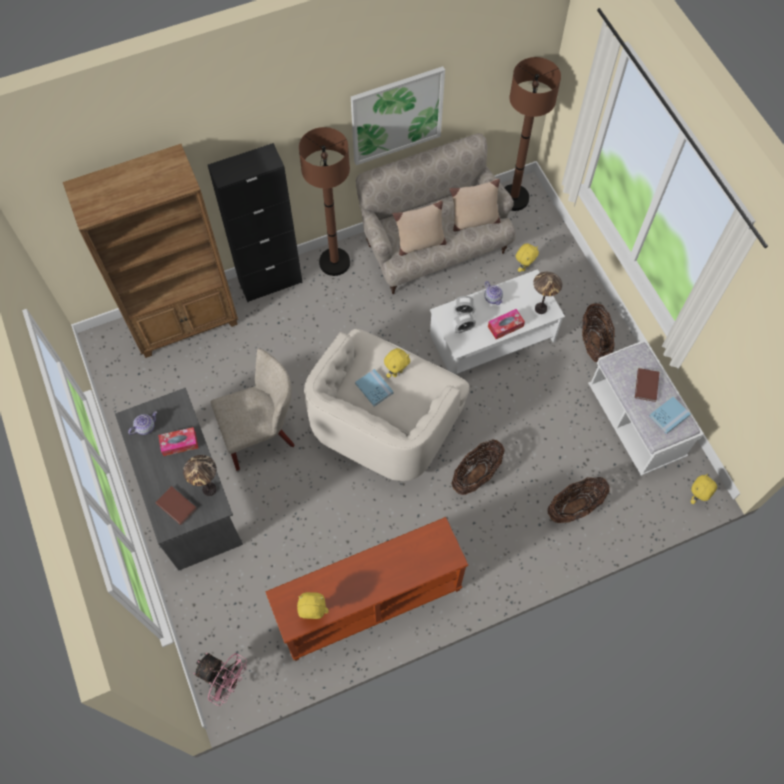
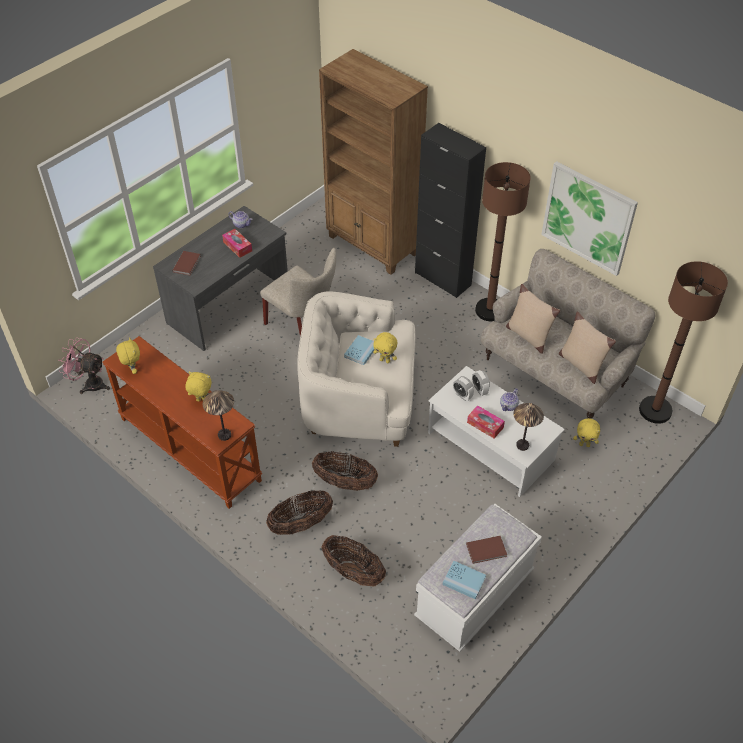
camera: 65 degrees right, 15 degrees down
(209, 489) = (208, 276): table lamp -> table lamp (224, 435)
(225, 681) = (90, 383): pink fan -> pink fan turned 105 degrees clockwise
(594, 342) = (540, 530): basket -> basket (301, 524)
(696, 497) = (422, 680): yellow plush toy -> yellow plush toy (201, 401)

